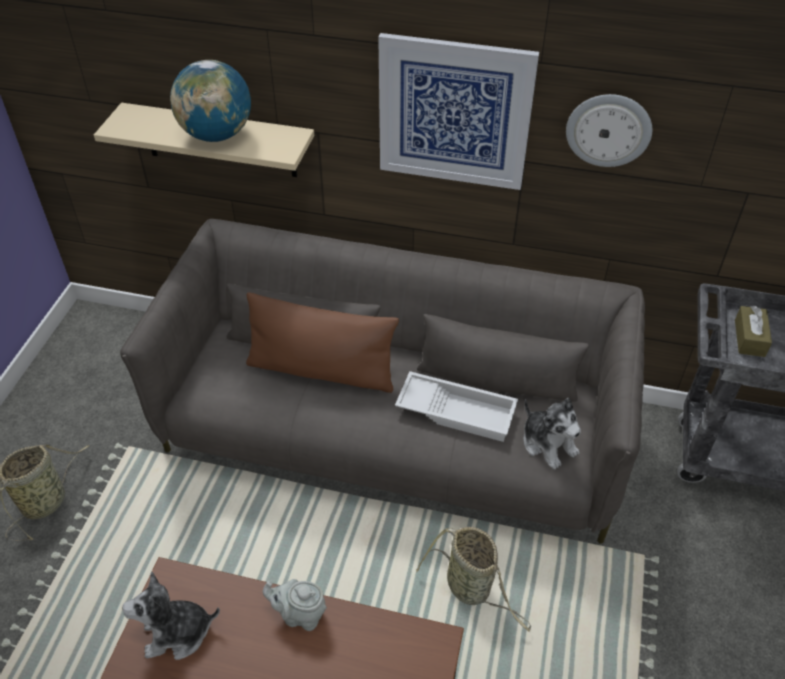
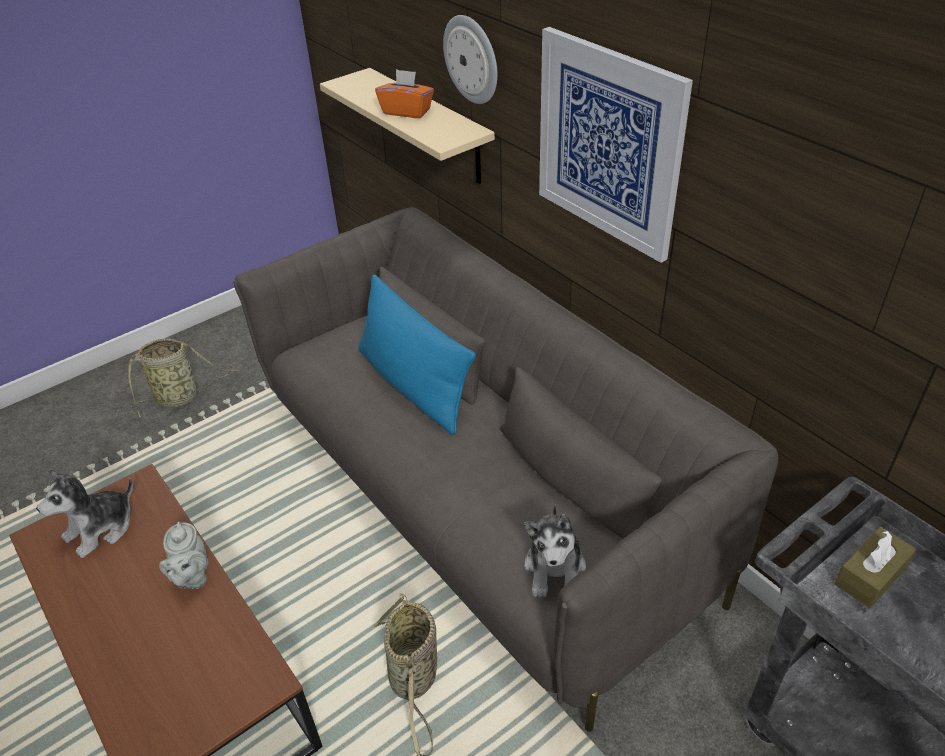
camera: 40 degrees right, 5 degrees down
(177, 633) = (101, 529): plush toy -> plush toy turned 75 degrees counterclockwise
(217, 135) = (407, 111): globe -> orange tissue box
(300, 615) = (192, 576): grey teapot -> grey teapot turned 150 degrees counterclockwise
(321, 370) = (413, 385): brown pillow -> blue pillow
(457, 410) = (495, 484): white tray -> none
(608, 130) = (761, 210): wall clock -> wall clock (472, 59)

